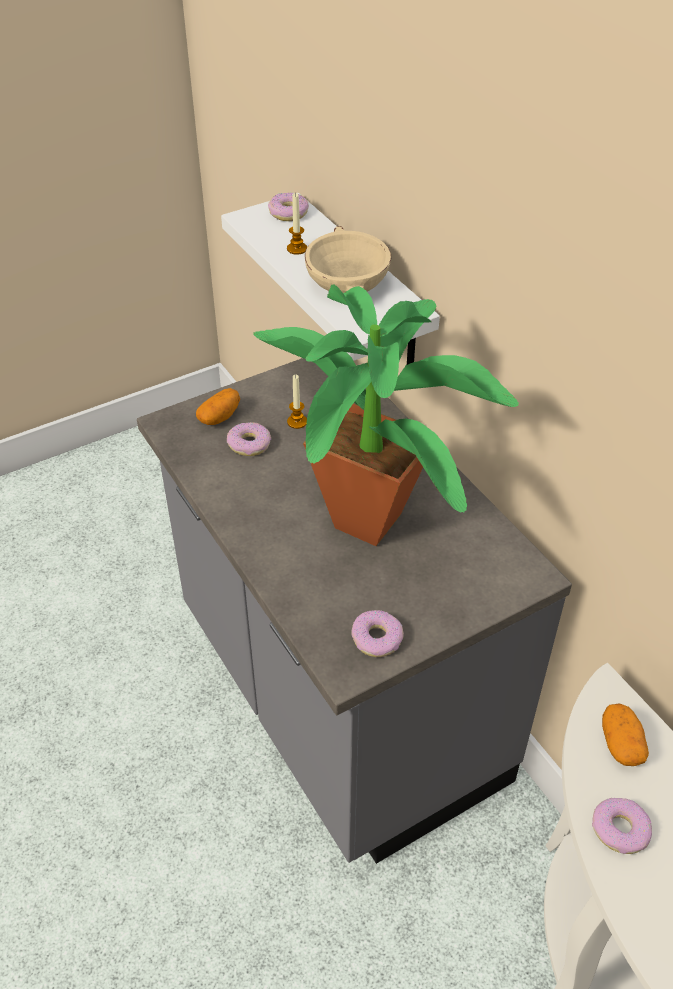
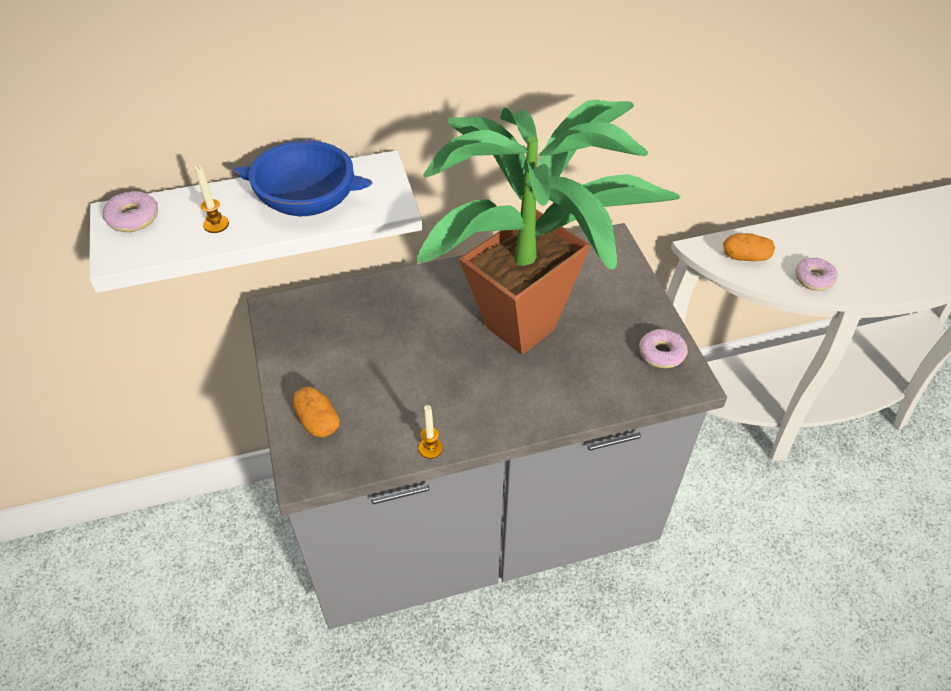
camera: 75 degrees left, 5 degrees up
(249, 444) = (375, 401): donut -> none
(297, 422) = (357, 354): candle -> candle (430, 448)
(348, 282) = (307, 197): beige bowl -> blue bowl

